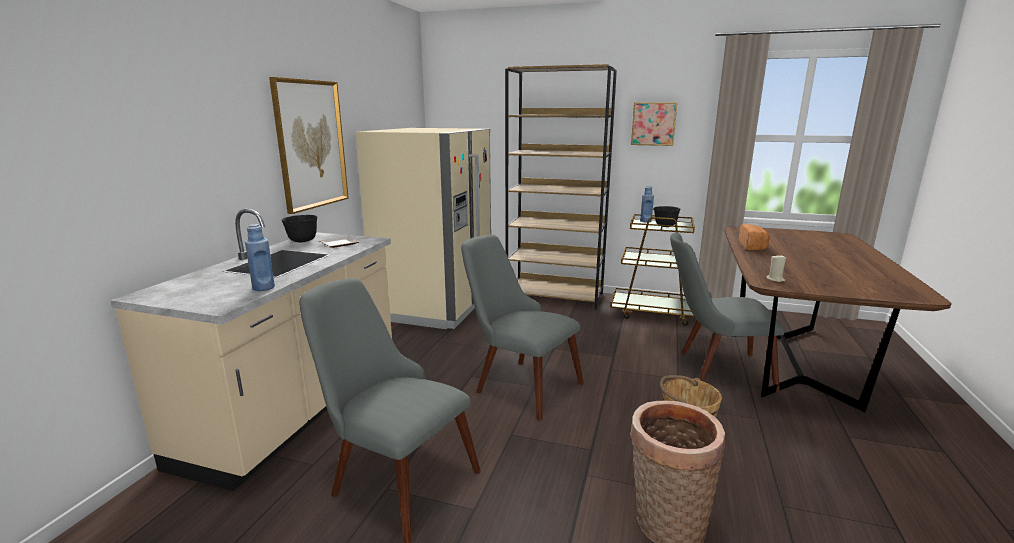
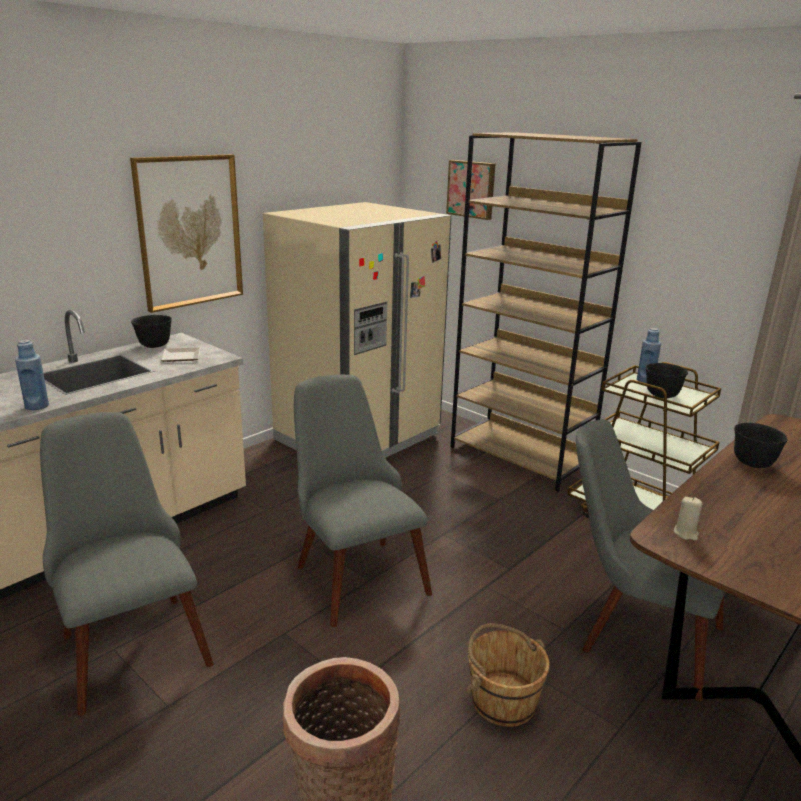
camera: 25 degrees right, 5 degrees up
(653, 123) = (689, 230): picture -> picture (472, 189)
(753, 246) = (752, 463): bread -> black bowl

